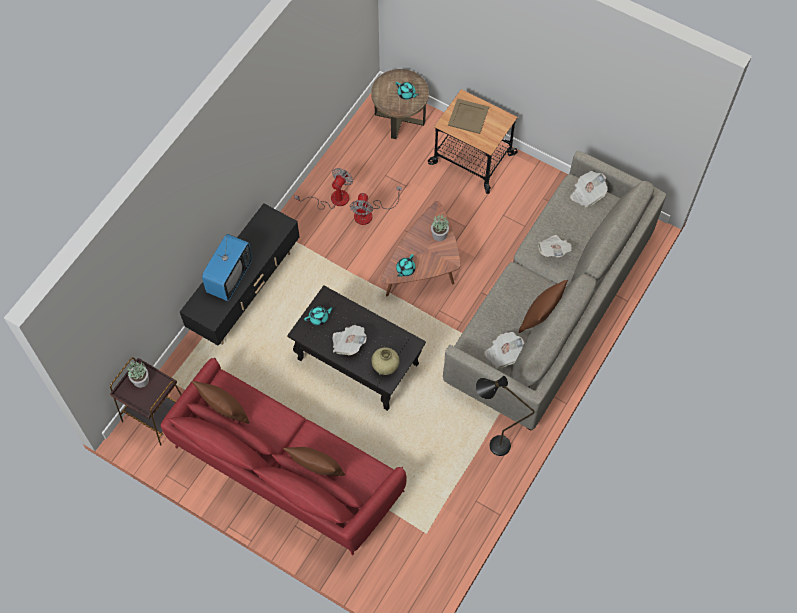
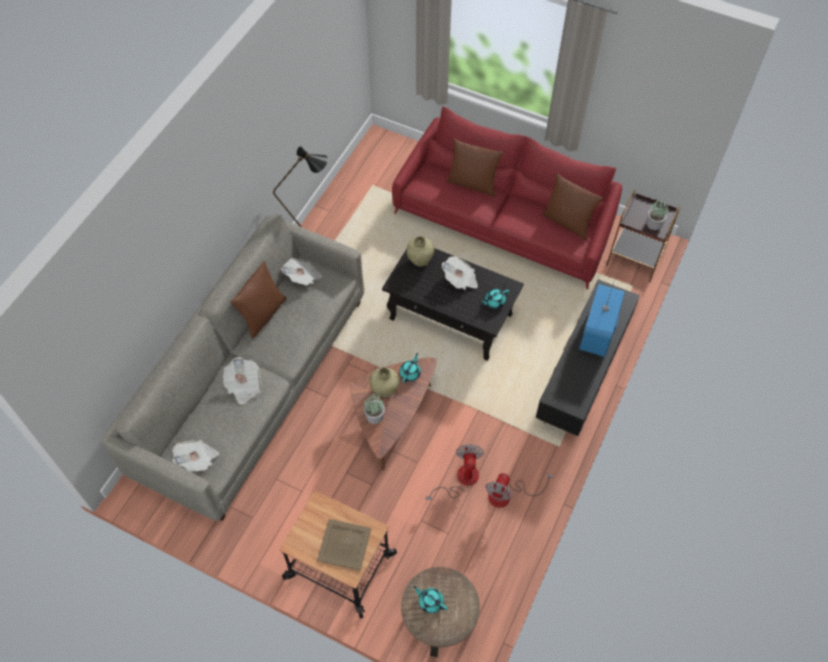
camera: 175 degrees right, 5 degrees down
(429, 256) = (384, 390): none -> beige vase

